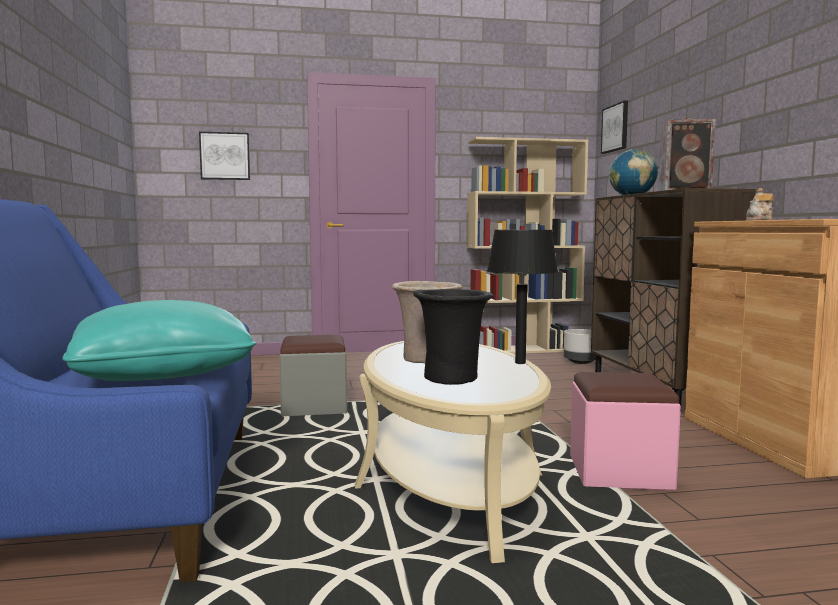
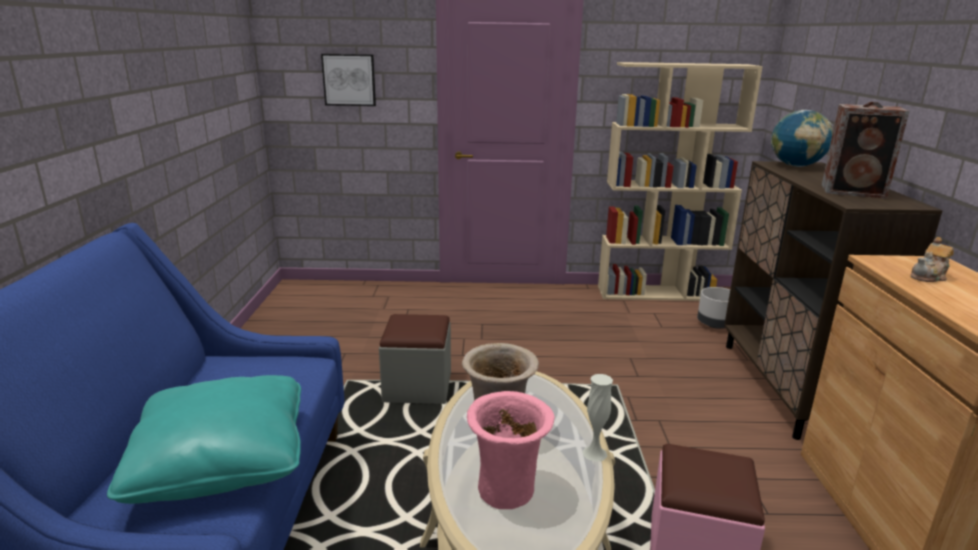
camera: 10 degrees right, 15 degrees up
(453, 379) = (508, 491): black vase -> pink vase
(520, 363) = (594, 453): black table lamp -> white vase
(615, 128) = (799, 53): picture -> none

